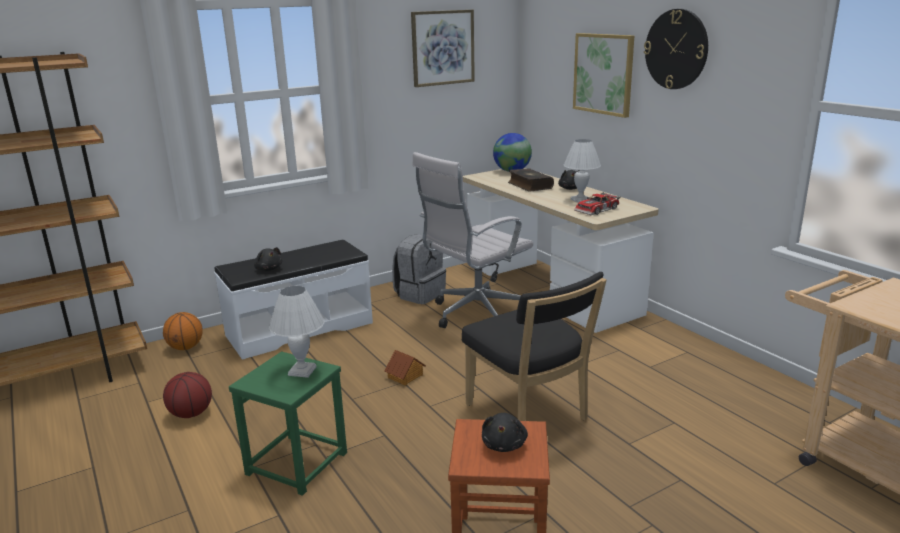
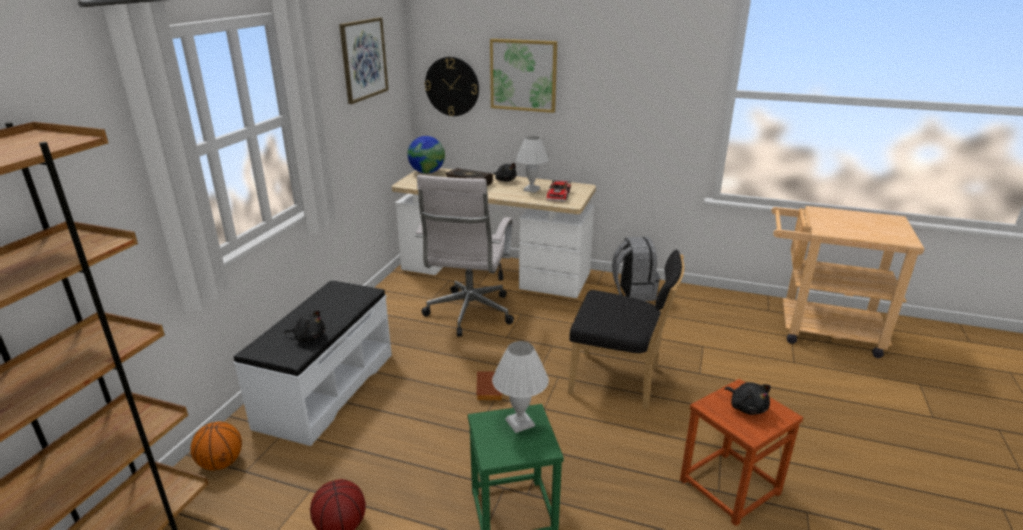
camera: 40 degrees left, 5 degrees up
(420, 294) = (396, 312): grey backpack -> grey backpack (633, 292)
(676, 49) = (603, 53): wall clock -> wall clock (452, 86)

